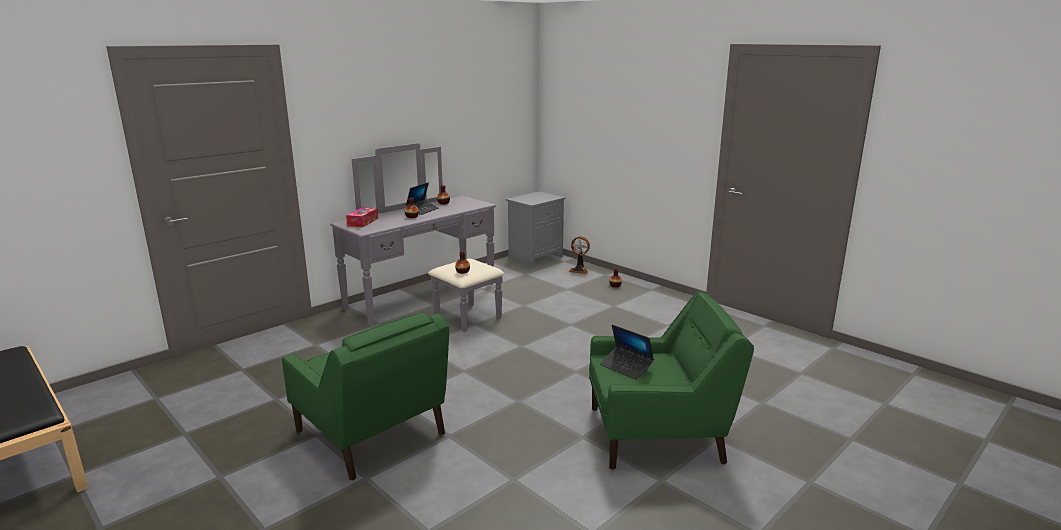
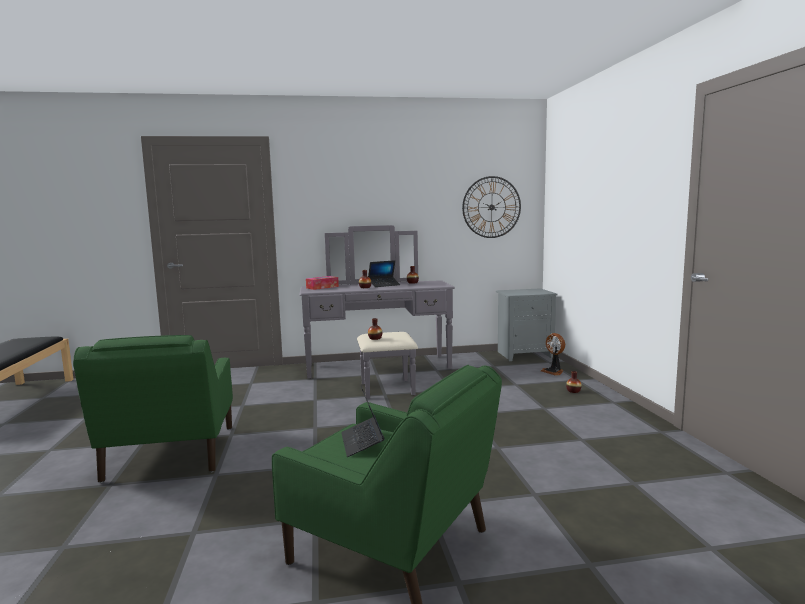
camera: 35 degrees right, 10 degrees down
(499, 115) = (491, 207): none -> wall clock

